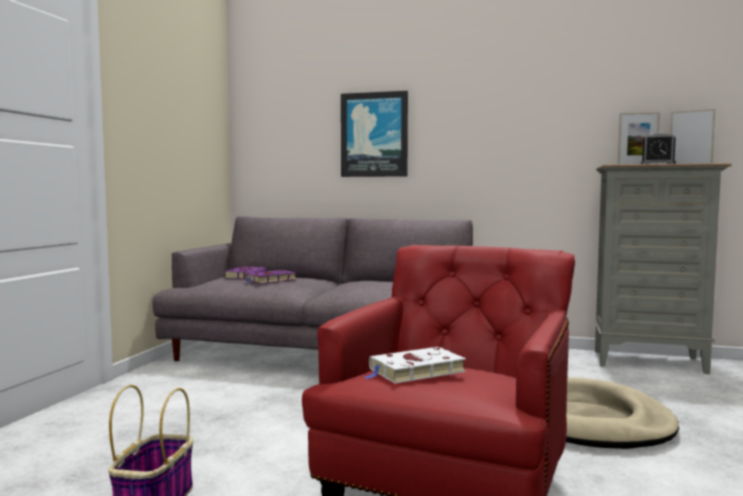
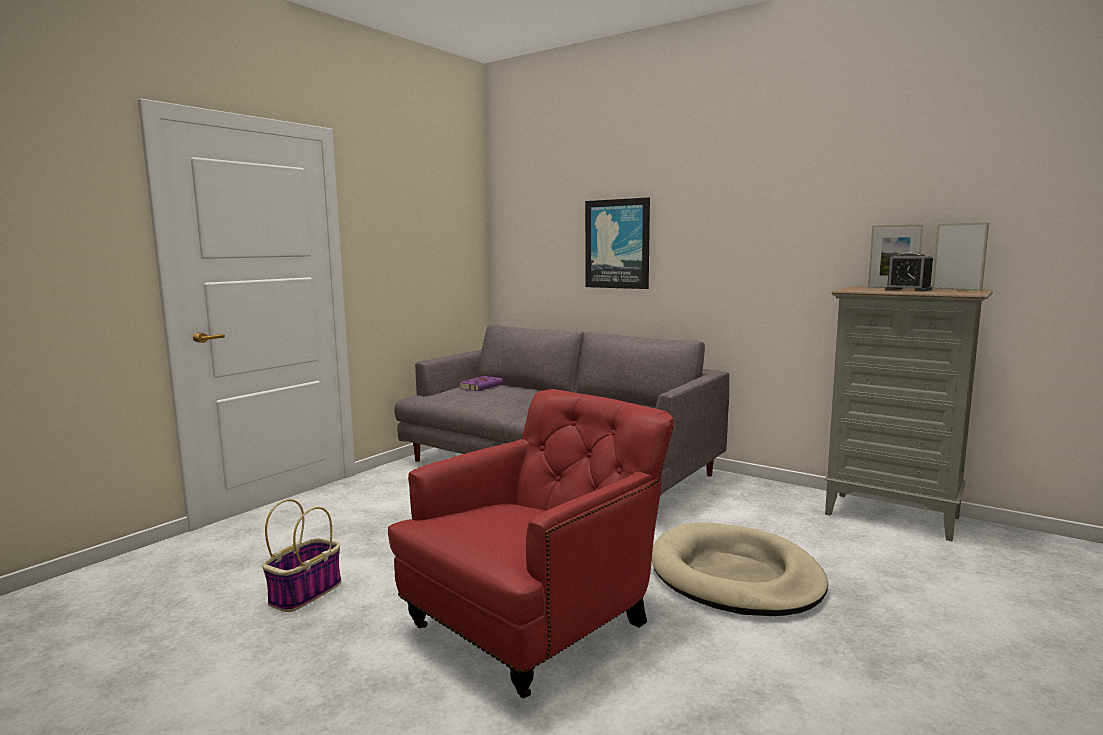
camera: 20 degrees right, 5 degrees up
(270, 280) = (495, 394): purple book -> none
(414, 371) = (484, 519): white book -> none

